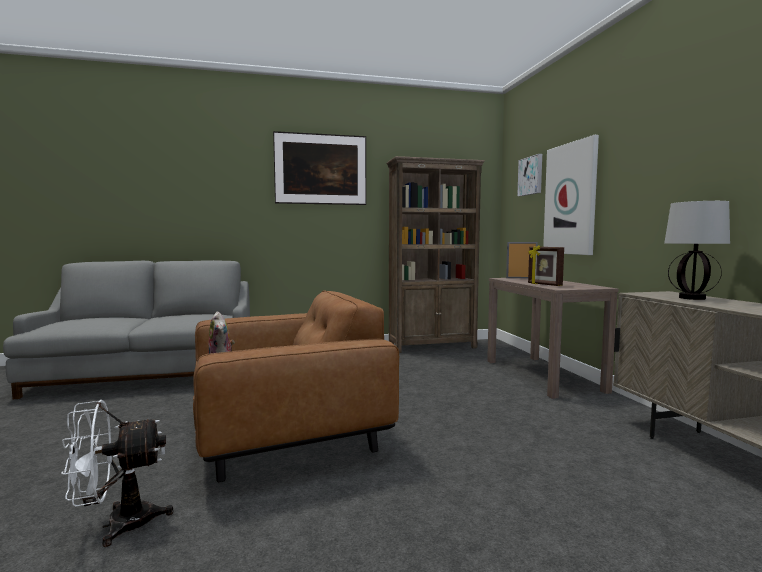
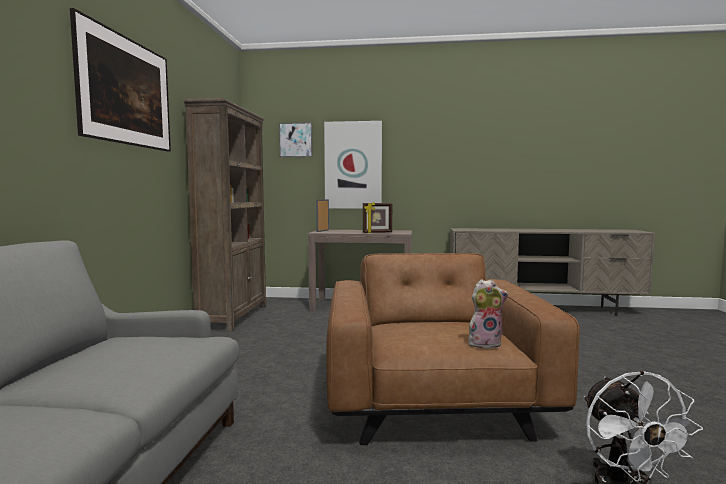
camera: 70 degrees left, 0 degrees up
(691, 298) = (483, 229): table lamp -> none

